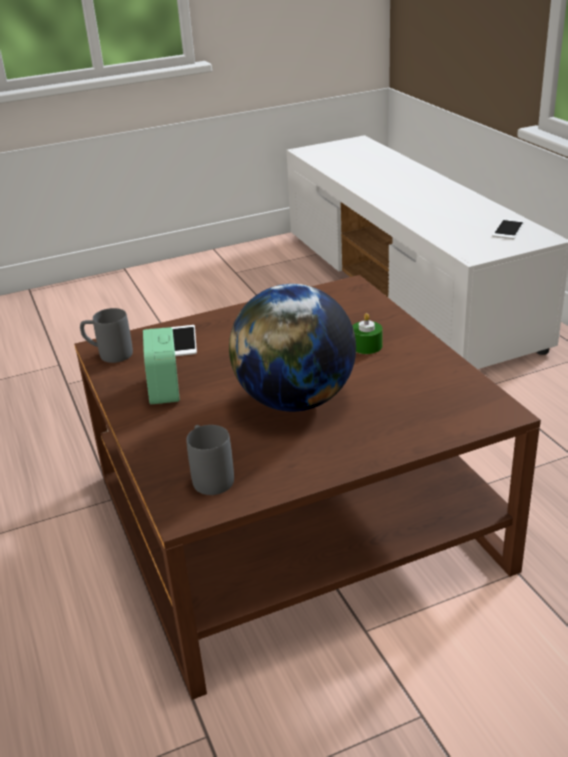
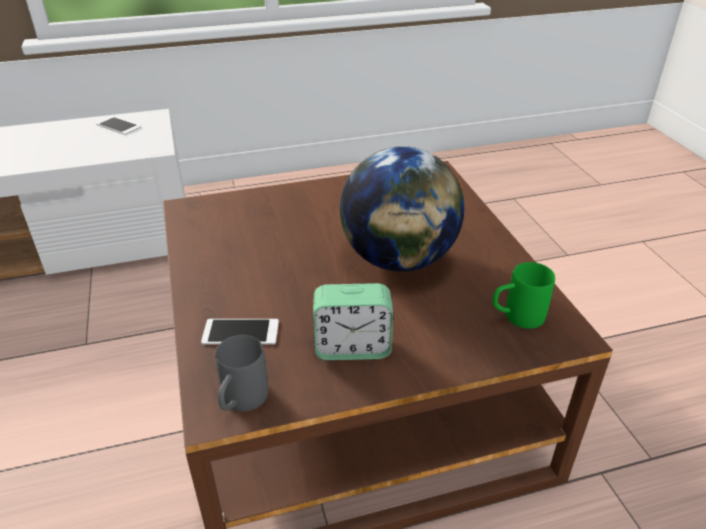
camera: 85 degrees left, 5 degrees up
(210, 476) = (516, 317): grey mug -> green mug
(366, 346) = (315, 213): green candle -> none

